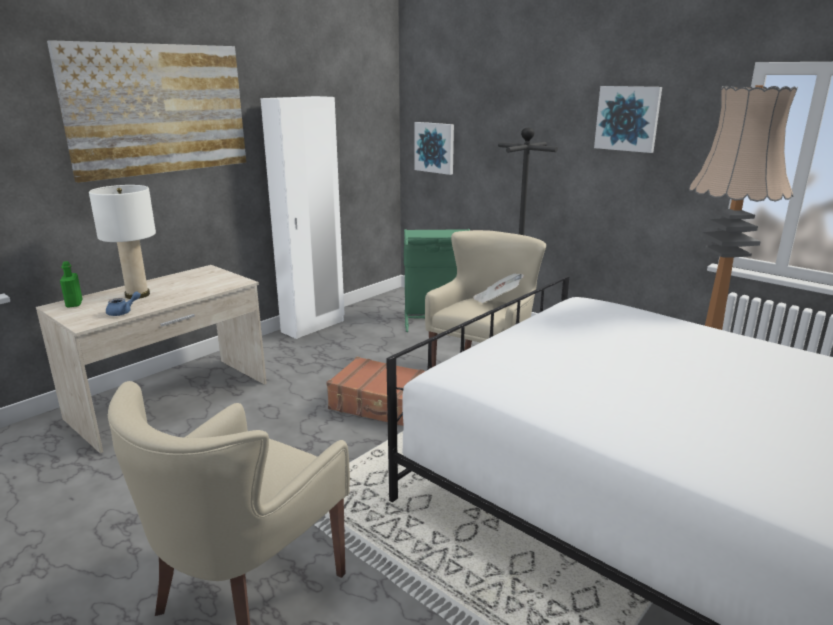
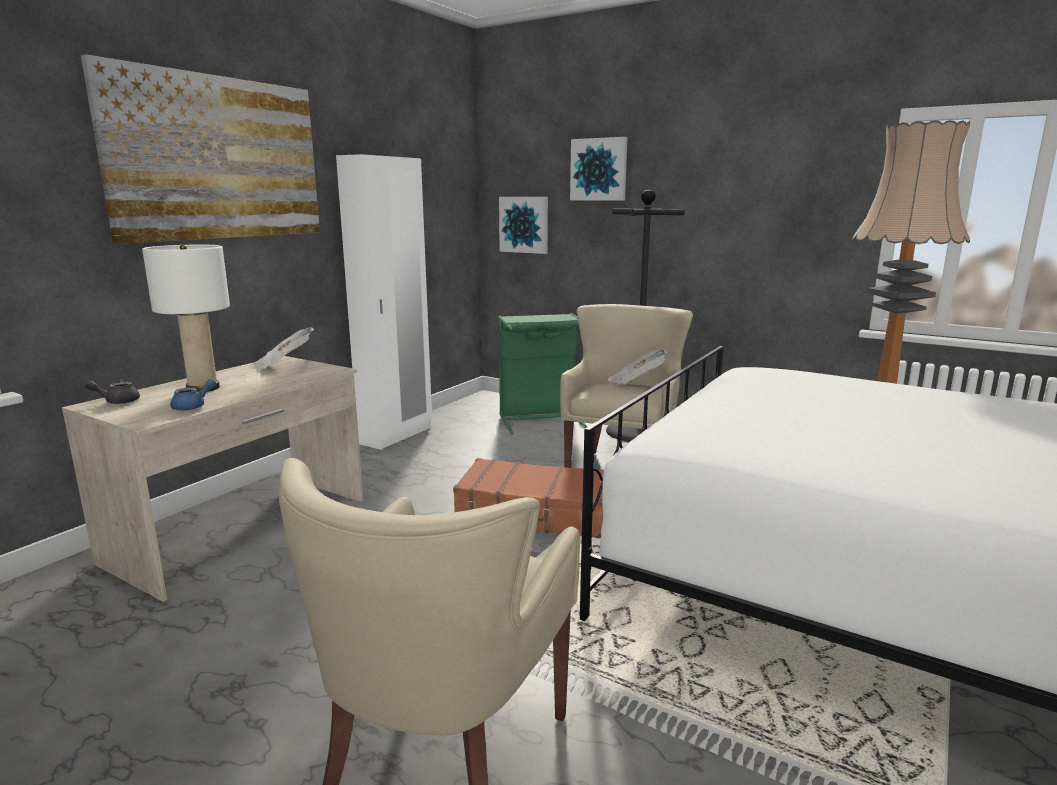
camera: 10 degrees left, 5 degrees down
(74, 304) = (118, 401): green bottle -> grey teapot
(205, 275) = (282, 365): none -> newspaper
(627, 118) = (758, 177): picture -> picture (599, 169)

